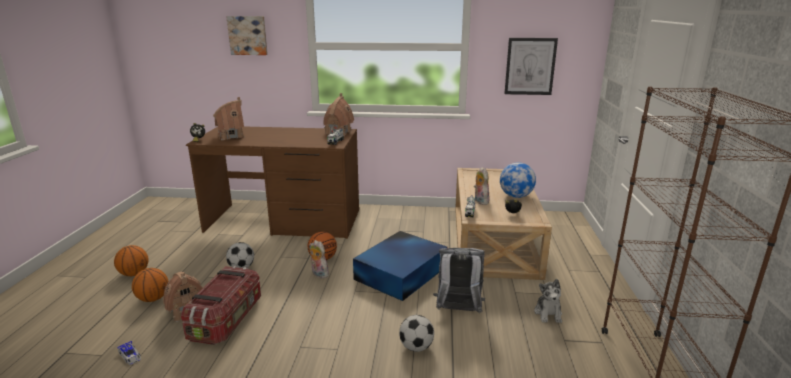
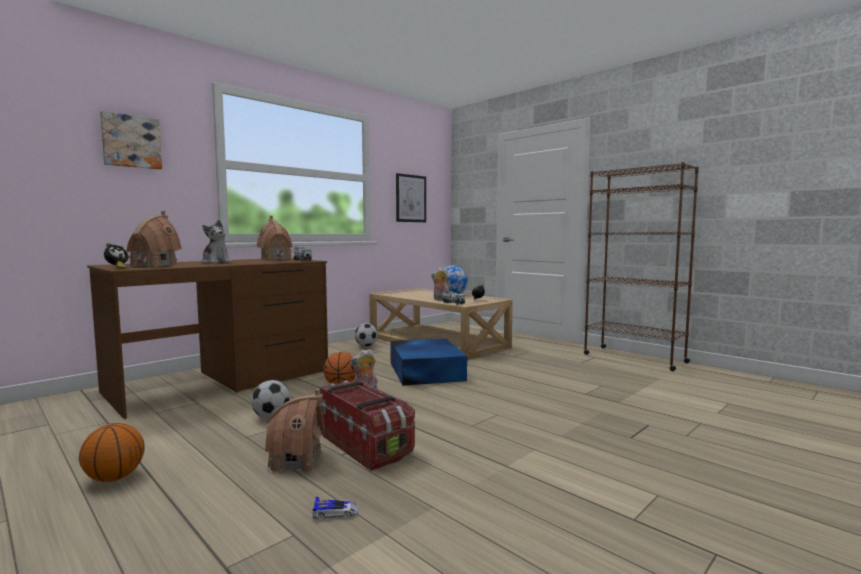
camera: 50 degrees left, 15 degrees down
(153, 298) = (222, 476): basketball -> none
(416, 347) = (534, 392): football -> football (366, 346)
(458, 311) = (509, 372): grey backpack -> none
(548, 313) = (549, 357): plush toy -> plush toy (216, 262)

